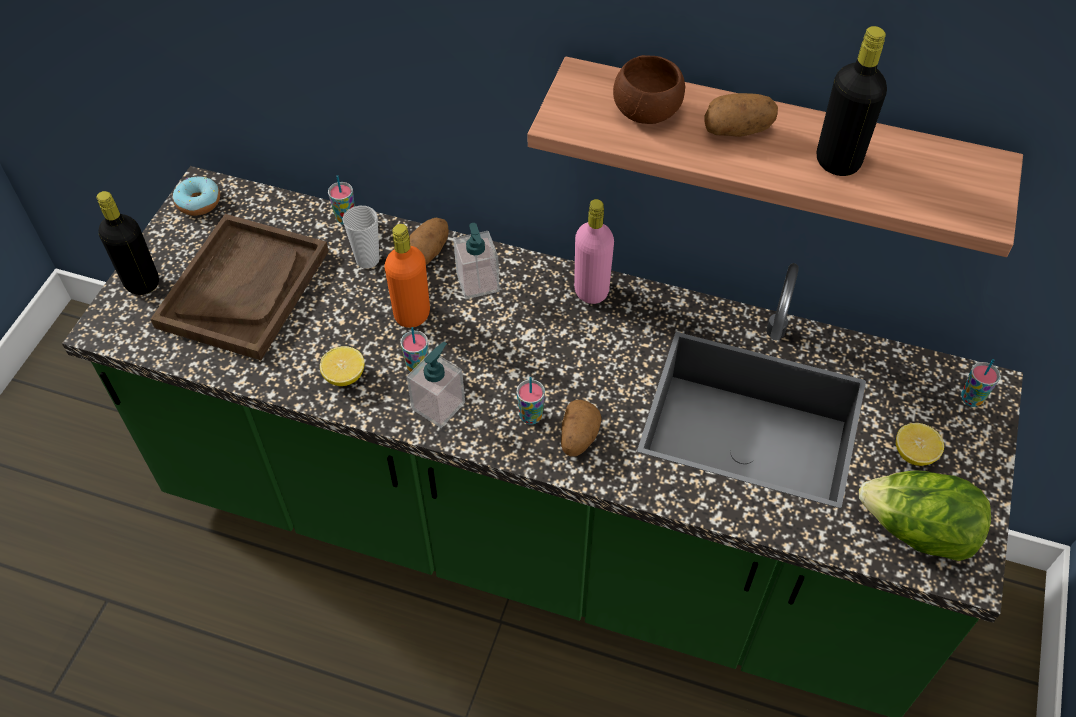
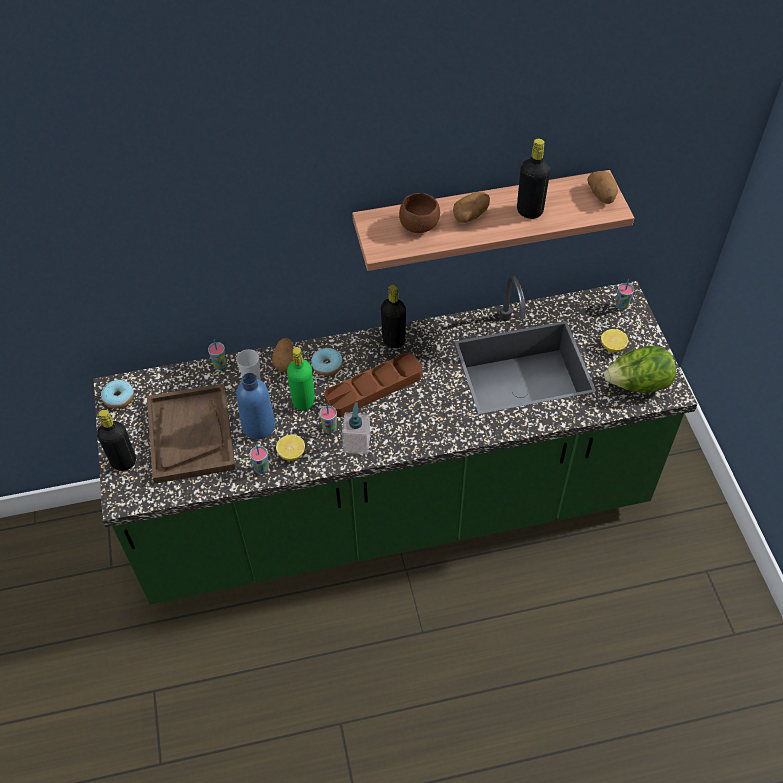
camera: 30 degrees left, 0 degrees up
(332, 318) = (258, 425): none -> blue bottle
(412, 315) = (303, 401): orange bottle -> green bottle
(478, 283) = (327, 365): soap dispenser -> donut
(516, 342) = (373, 388): none -> brown tray
(531, 416) = (411, 424): cup -> cup (261, 469)
(578, 438) = (444, 422): potato -> potato (602, 195)
(591, 291) = (393, 340): pink bottle -> black bottle

